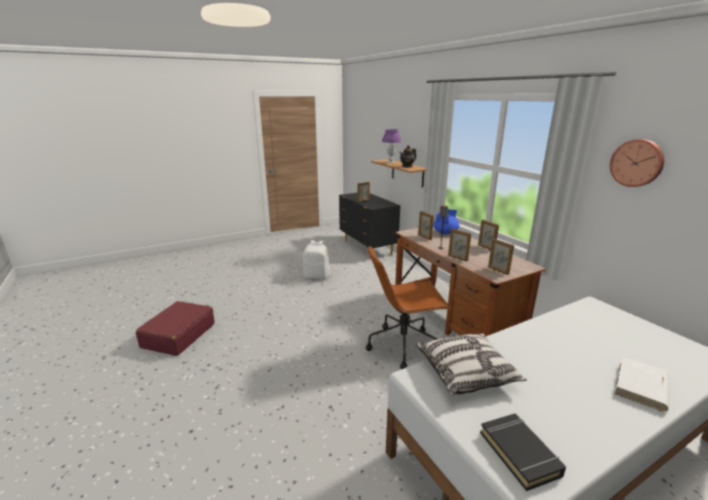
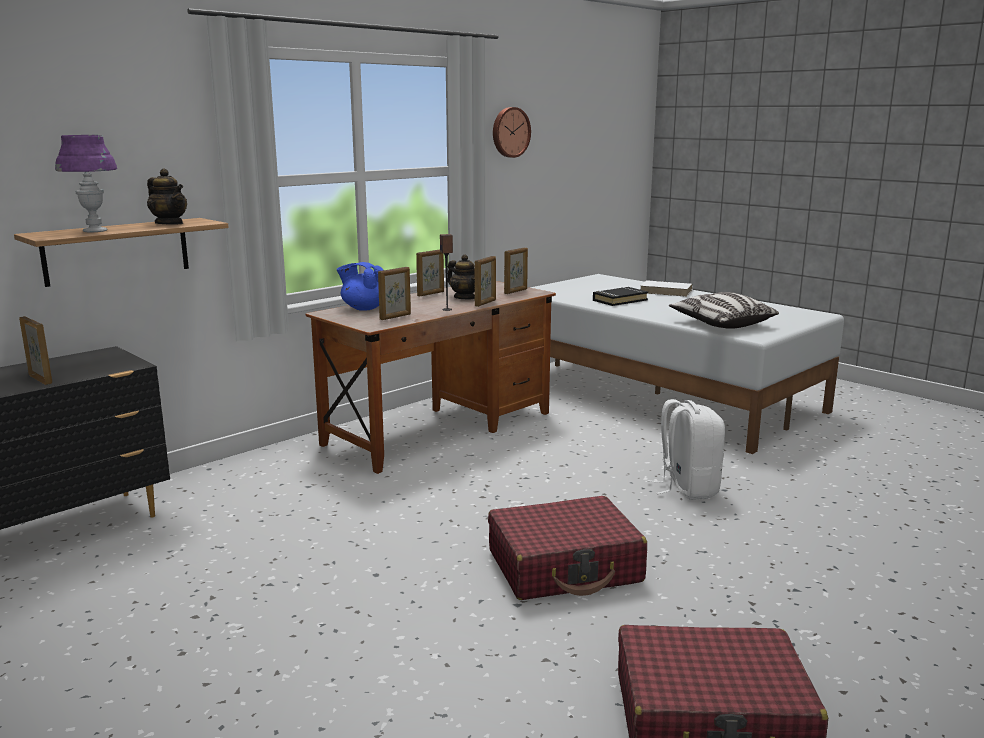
camera: 105 degrees left, 5 degrees down
(285, 328) = (565, 567): none -> red suitcase
(317, 277) = (280, 579): white backpack -> white backpack (687, 488)
(404, 345) = (543, 457): brown office chair -> none
(474, 254) = (464, 298): none -> teapot
(519, 453) = (792, 315): black book -> black book (619, 300)

